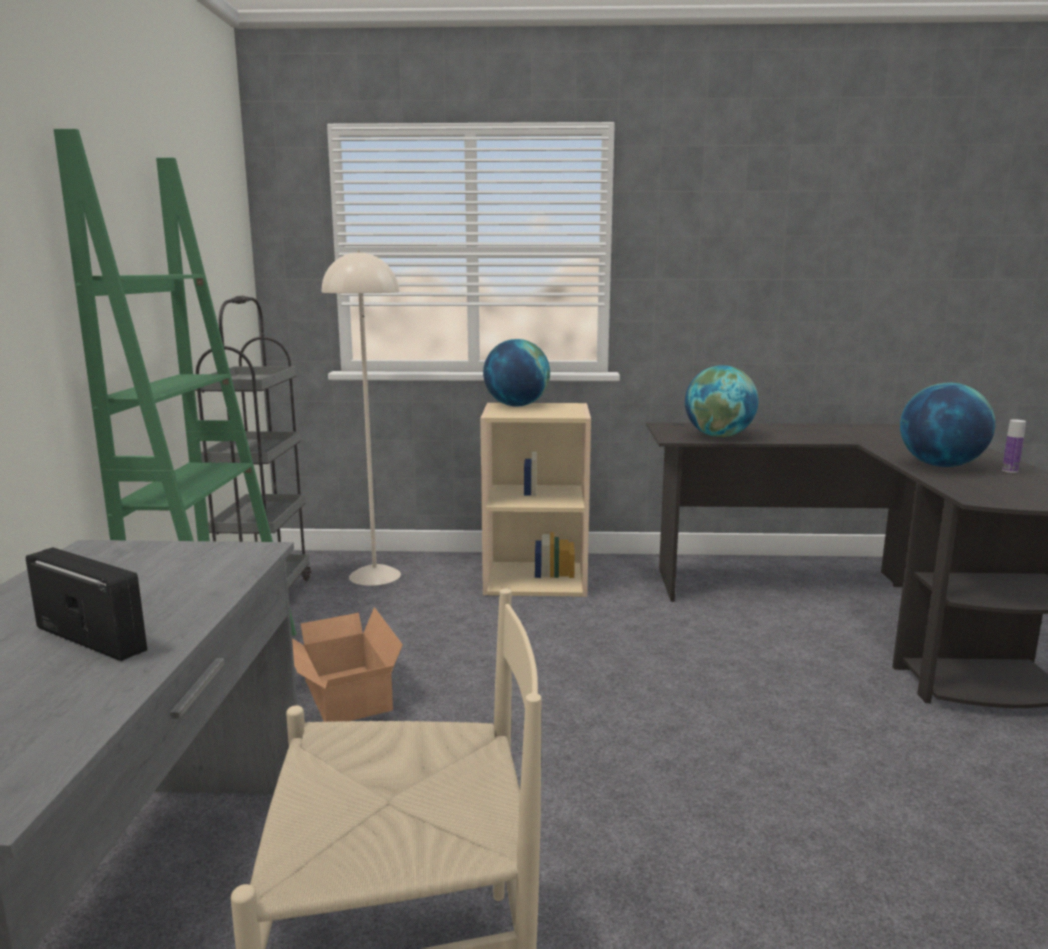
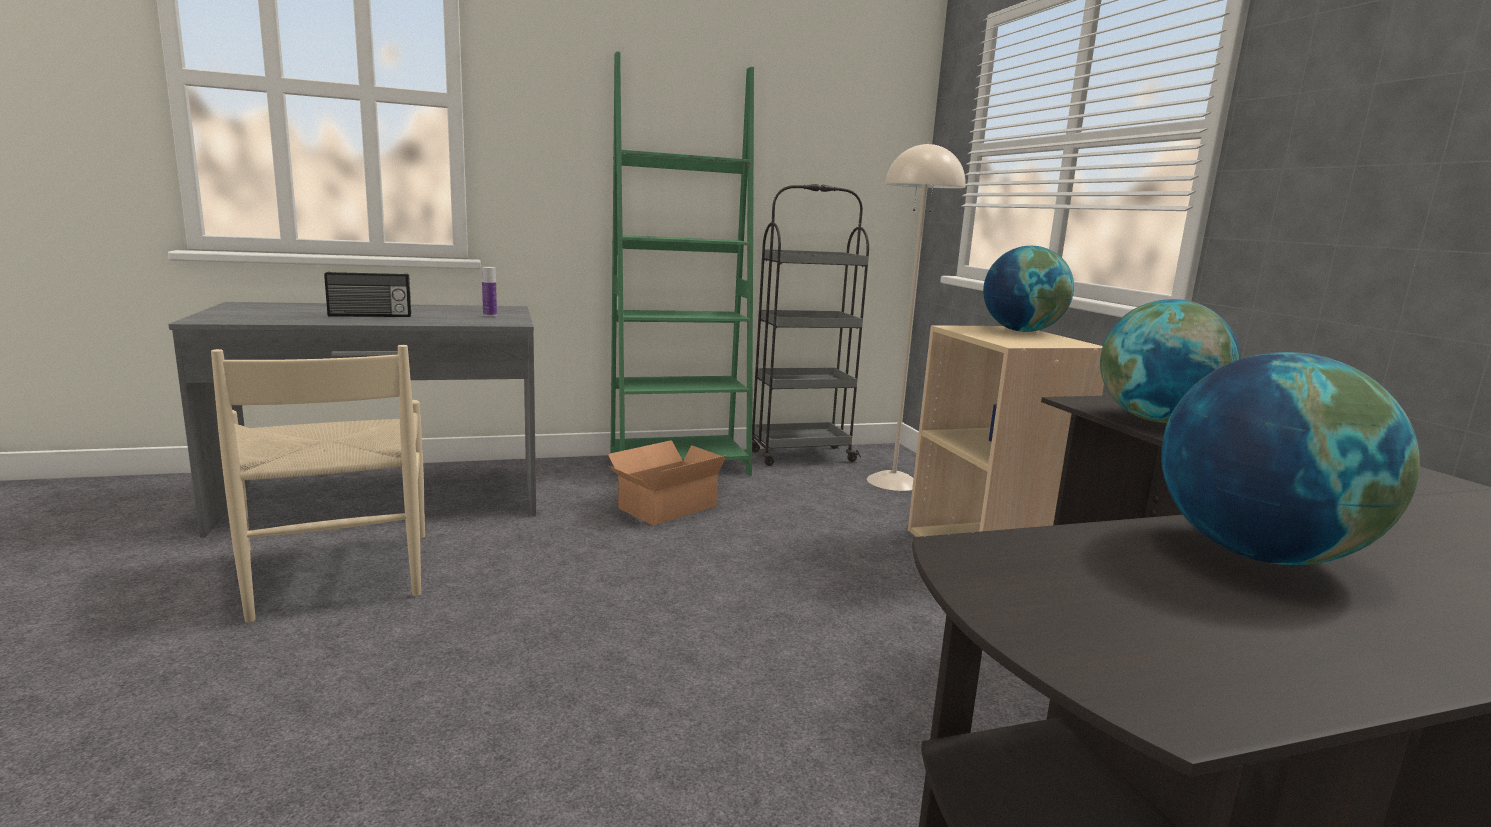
camera: 70 degrees right, 0 degrees up
(93, 637) = (370, 315): radio -> radio turned 60 degrees clockwise
(1009, 471) = (1366, 631): bottle -> bottle (490, 315)

